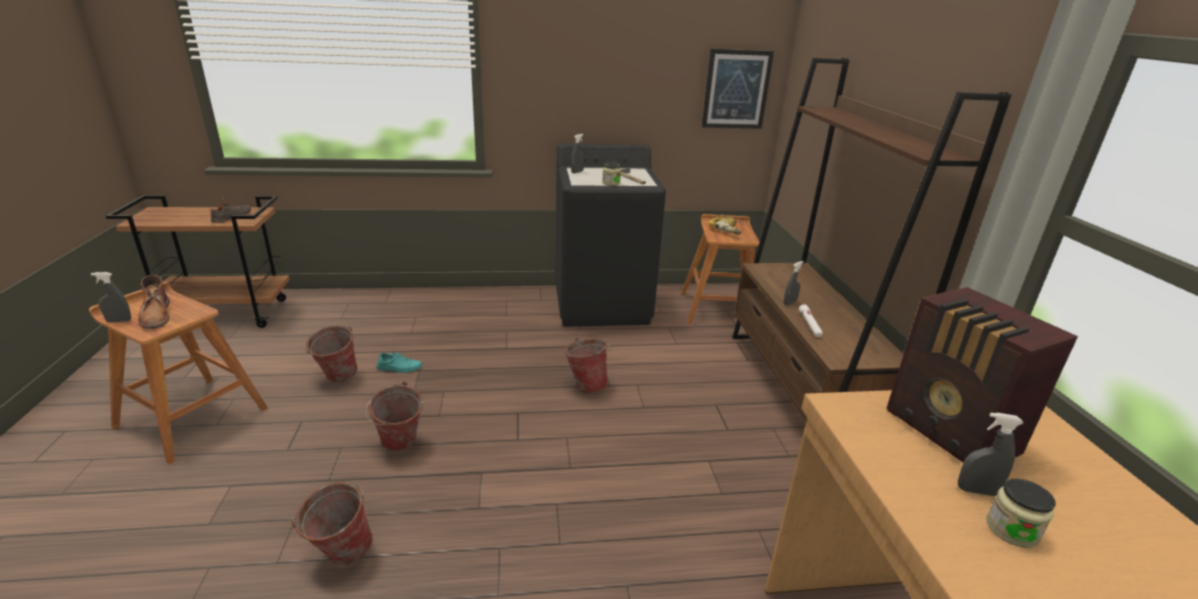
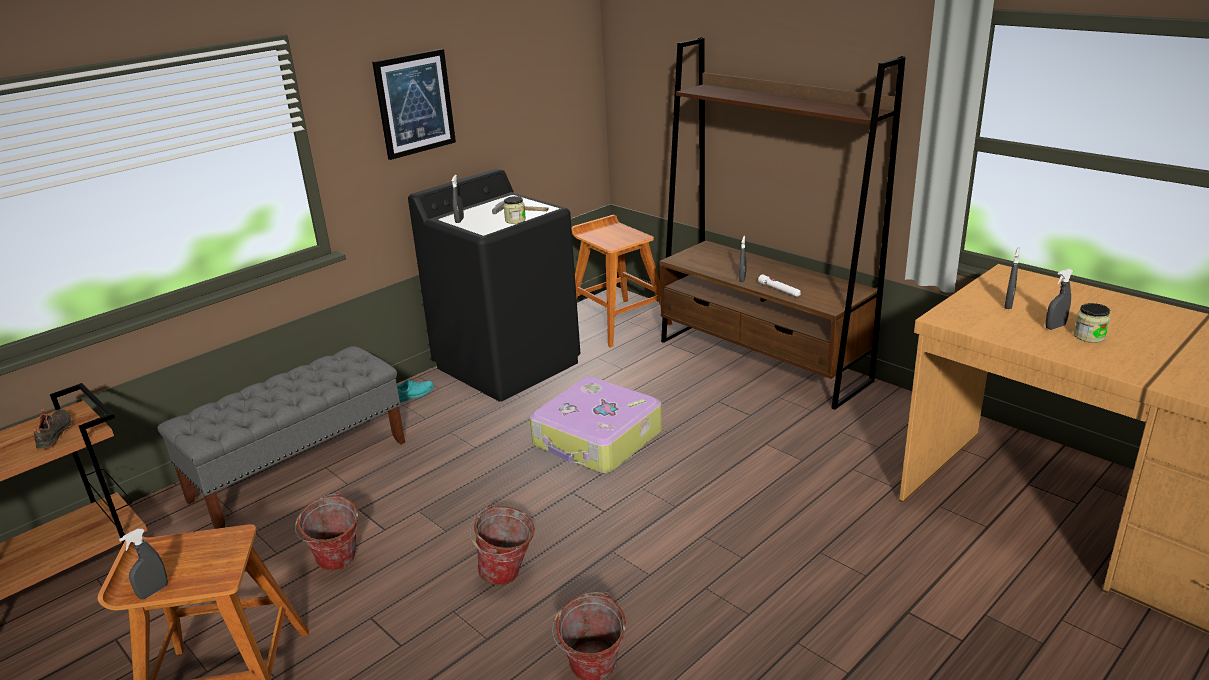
camera: 35 degrees left, 0 degrees up
(156, 315) = (188, 564): brown boot -> none
(399, 368) = (393, 520): turquoise shoe -> turquoise shoe (413, 394)
(402, 312) = (300, 470): none -> grey bench
(586, 385) = (597, 440): bucket -> suitcase
(727, 229) = (609, 233): power drill -> none
(736, 89) = (563, 83): picture -> picture (414, 103)
(951, 434) = (1008, 305): radio -> grey spray bottle

